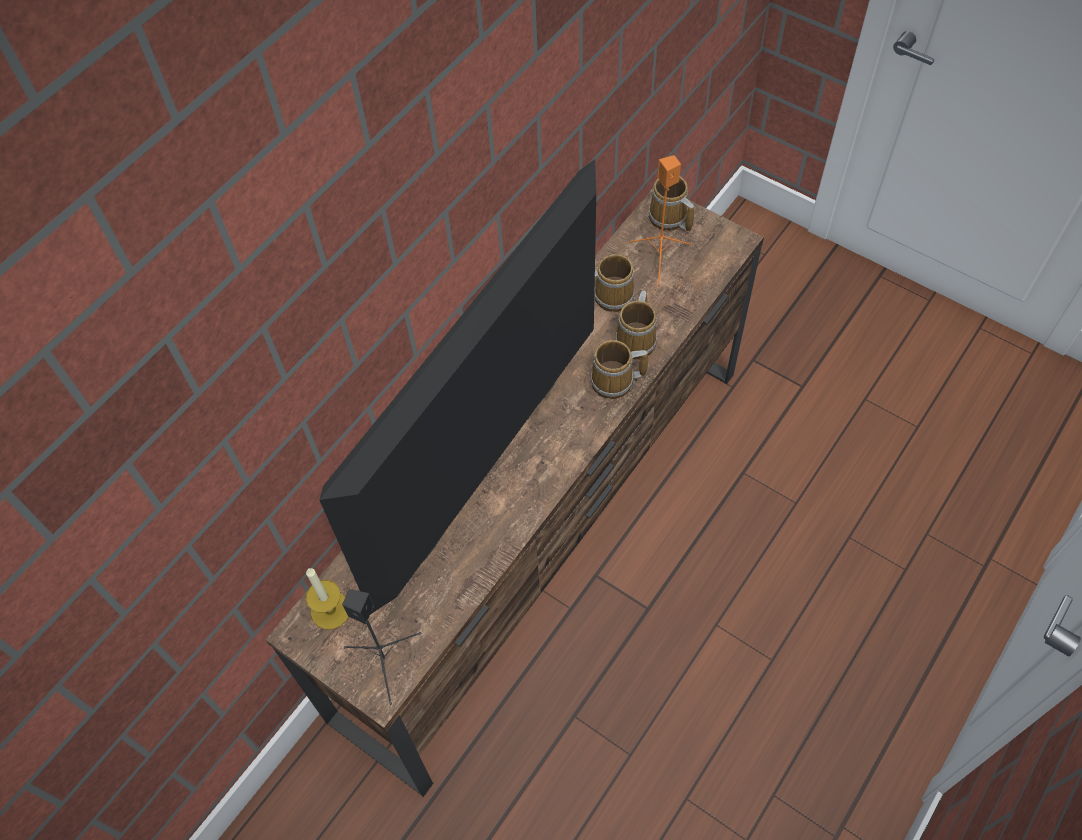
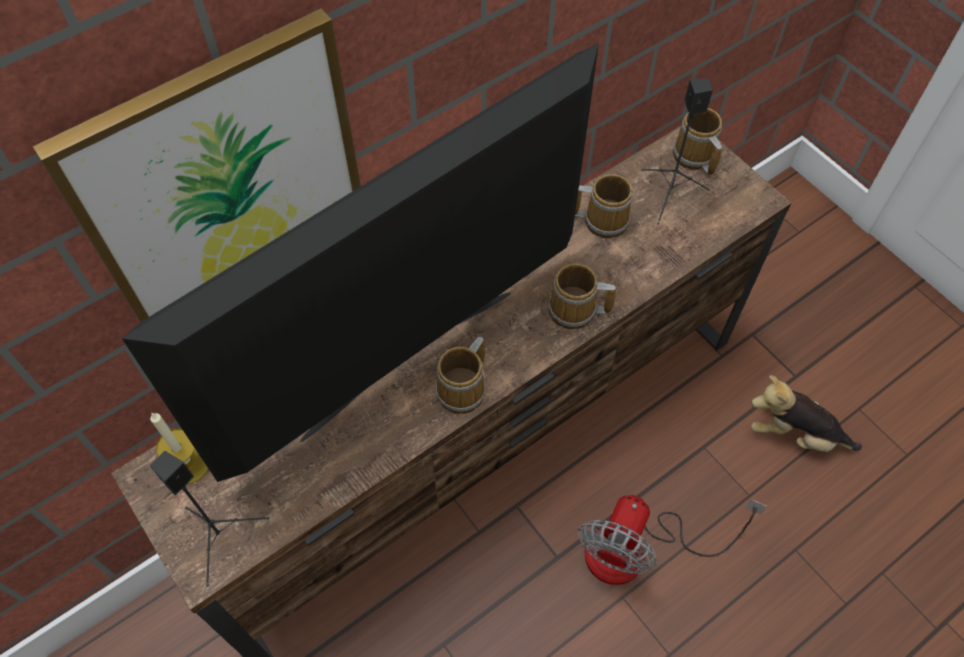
camera: 15 degrees right, 0 degrees up
(331, 351) = (222, 177): none -> picture
(637, 340) = (615, 273): mug -> mug (464, 389)
(659, 258) = (669, 195): orange speaker -> black speaker
(715, 581) = (637, 550): none -> fan
(817, 437) = (794, 434): none -> plush toy

